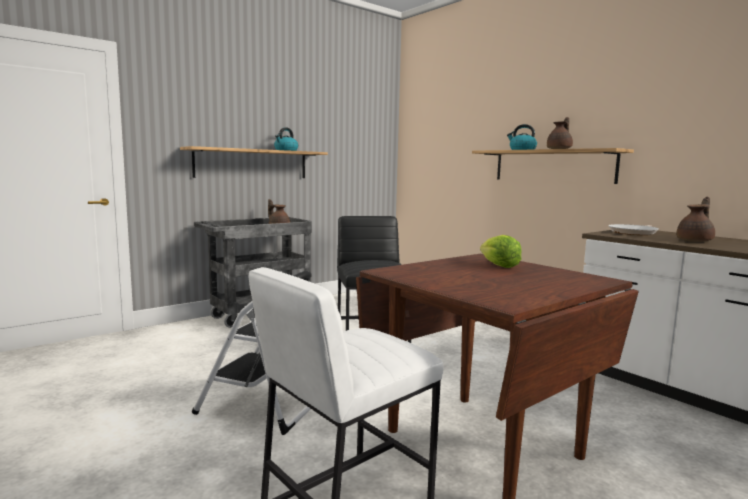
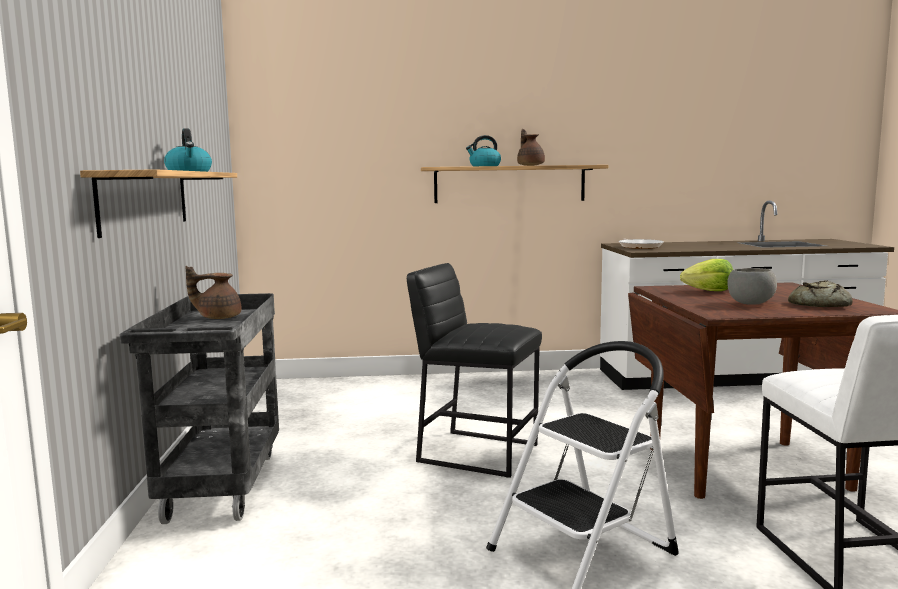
camera: 55 degrees left, 0 degrees up
(455, 275) = (749, 303): none -> grey bowl
(494, 289) = (817, 304): none -> bread
(695, 241) = (698, 246): brown teapot -> none

